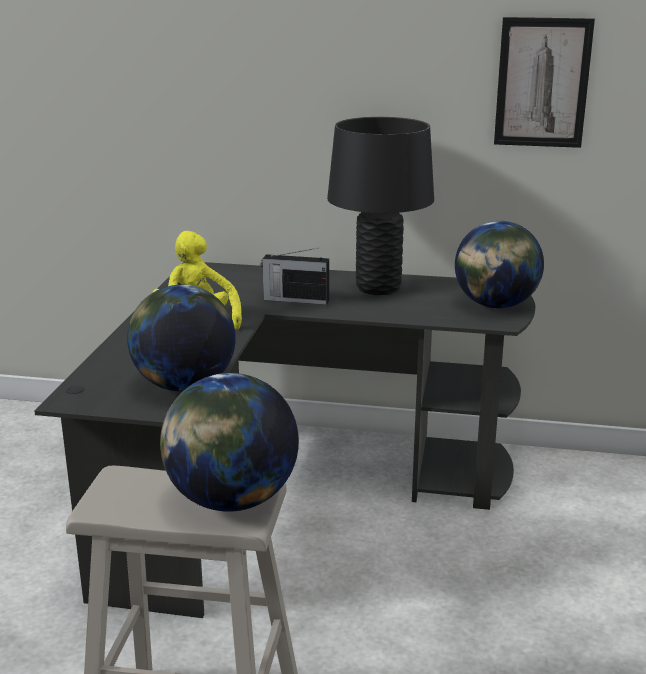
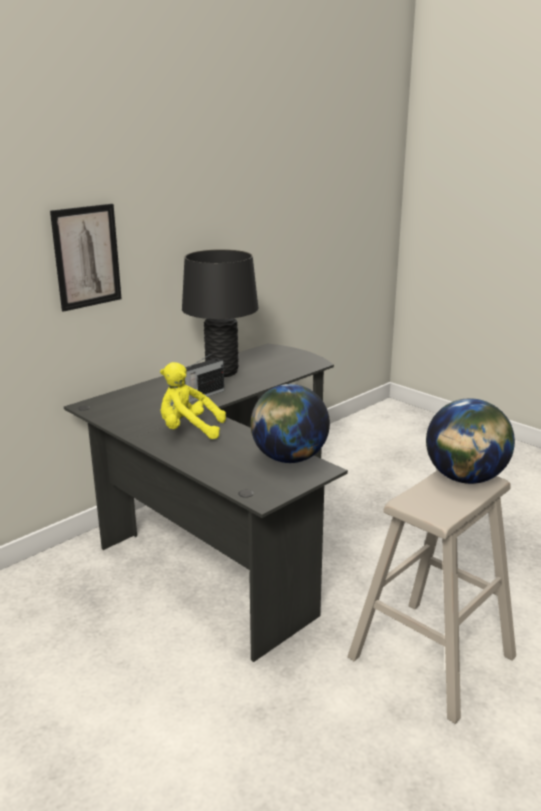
camera: 55 degrees left, 0 degrees up
(495, 305) = (293, 357): globe -> none
(542, 83) = (267, 213): picture -> picture (86, 257)

